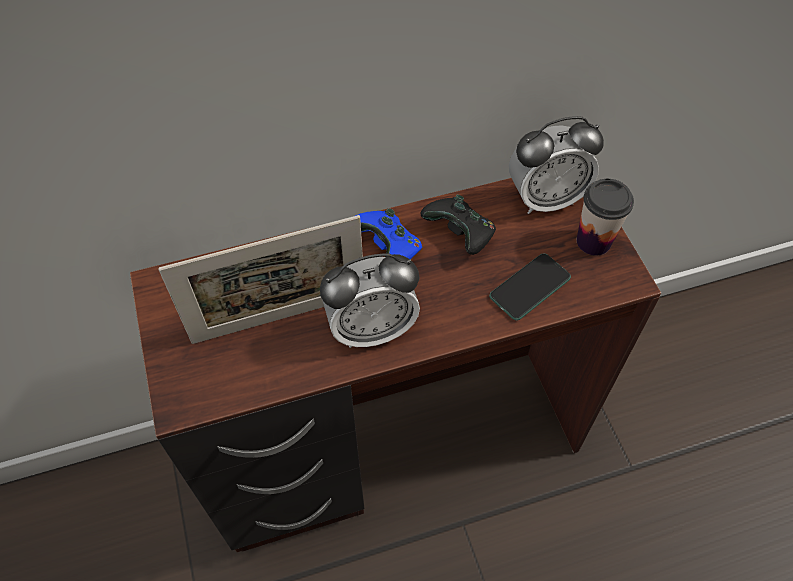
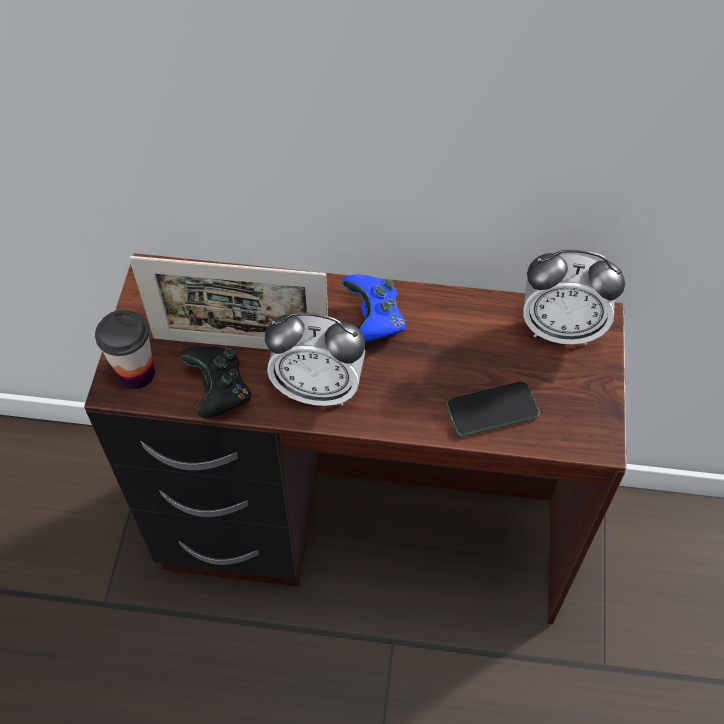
camera: 25 degrees right, 0 degrees up
(460, 235) = (453, 332): black game controller -> black game controller (219, 391)
(593, 241) = (585, 390): cup -> cup (136, 373)

